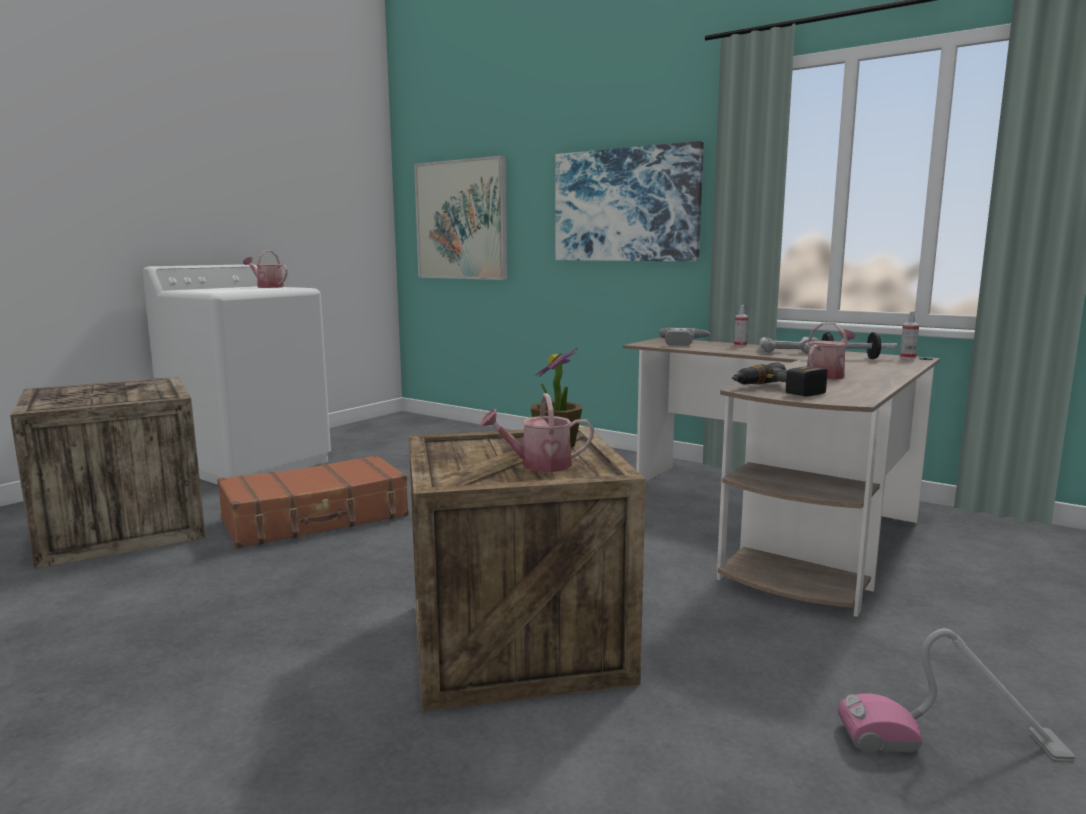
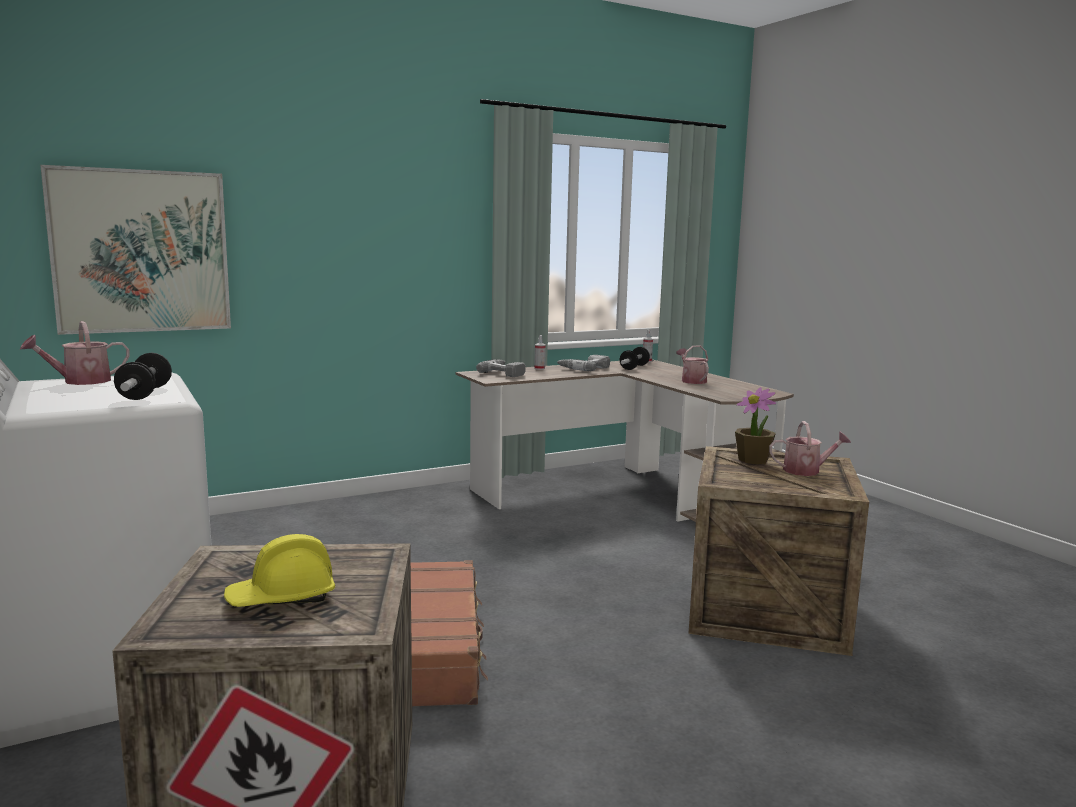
camera: 65 degrees left, 0 degrees up
(87, 394) = (282, 598): none -> yellow hard hat
(237, 290) = (145, 393): none -> dumbbell
(538, 465) = (806, 471): watering can -> watering can turned 105 degrees counterclockwise
(626, 205) = (390, 243): picture -> none
(777, 390) = (735, 395): power drill -> none
(951, 741) = (902, 544): vacuum cleaner -> none

